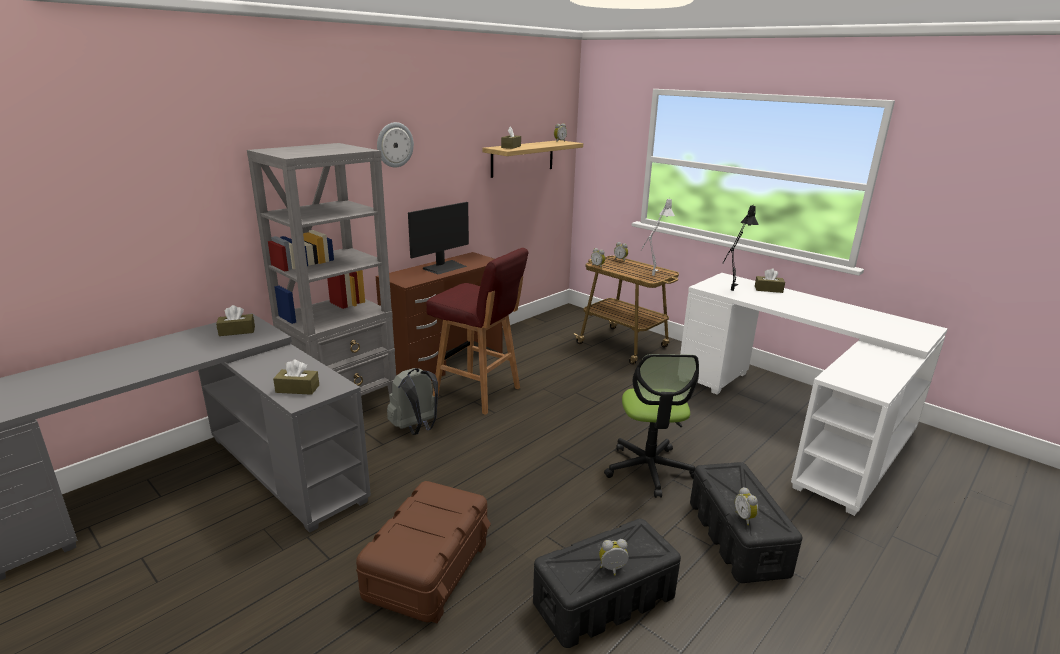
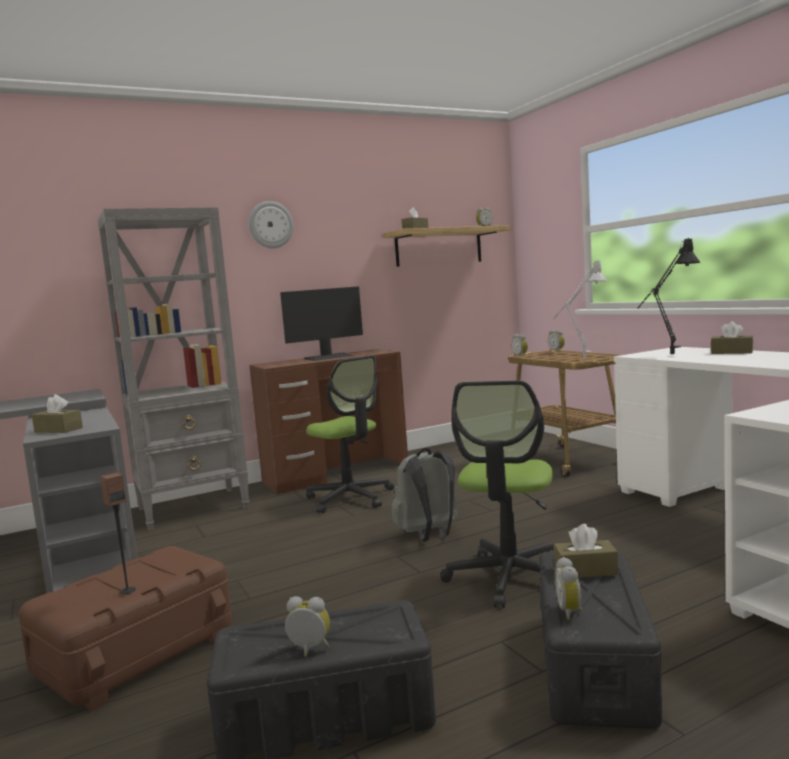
camera: 20 degrees right, 15 degrees down
(237, 331) = (65, 397): brown tissue box -> brown tissue box (585, 570)
(416, 428) = (252, 525): grey backpack -> grey backpack (429, 535)
(438, 534) = (127, 590): none -> speaker
(478, 393) = (350, 498): red stool -> office chair

